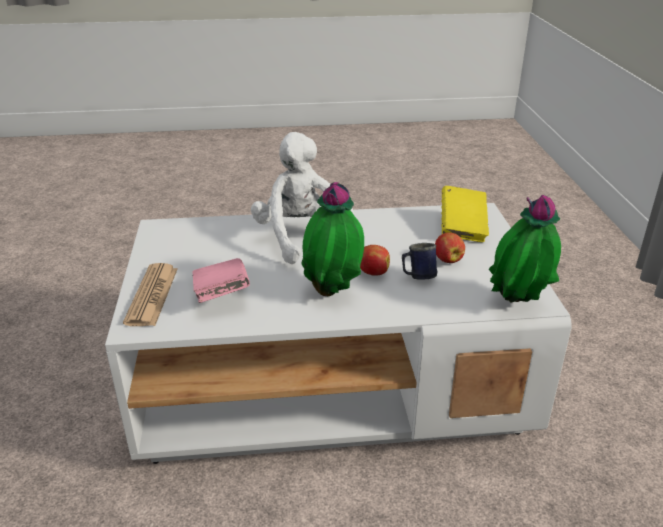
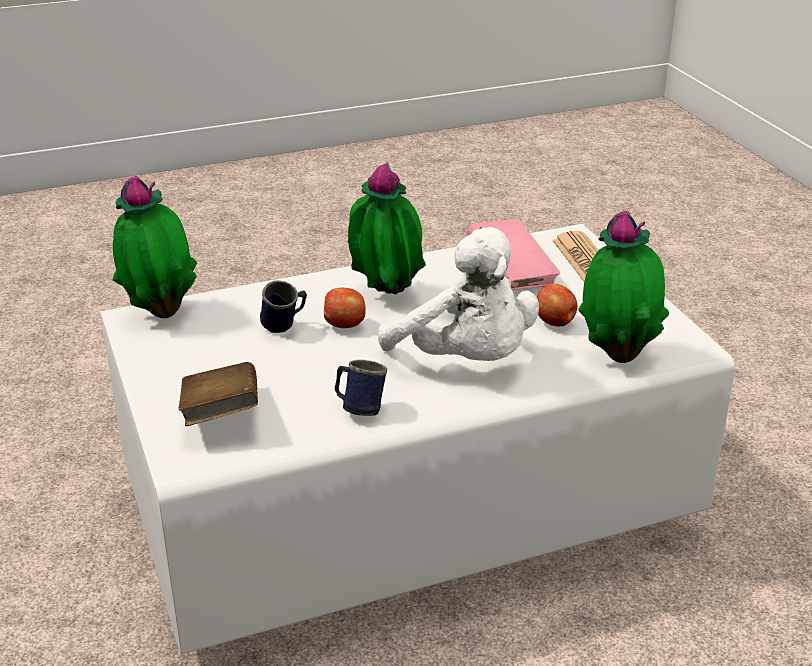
camera: 165 degrees right, 0 degrees up
(206, 228) = (618, 355): none -> potted plant
(380, 221) = (359, 408): none -> blue mug
(447, 260) = (245, 357): apple -> apple (555, 322)
(462, 228) = (221, 415): yellow book -> brown book

